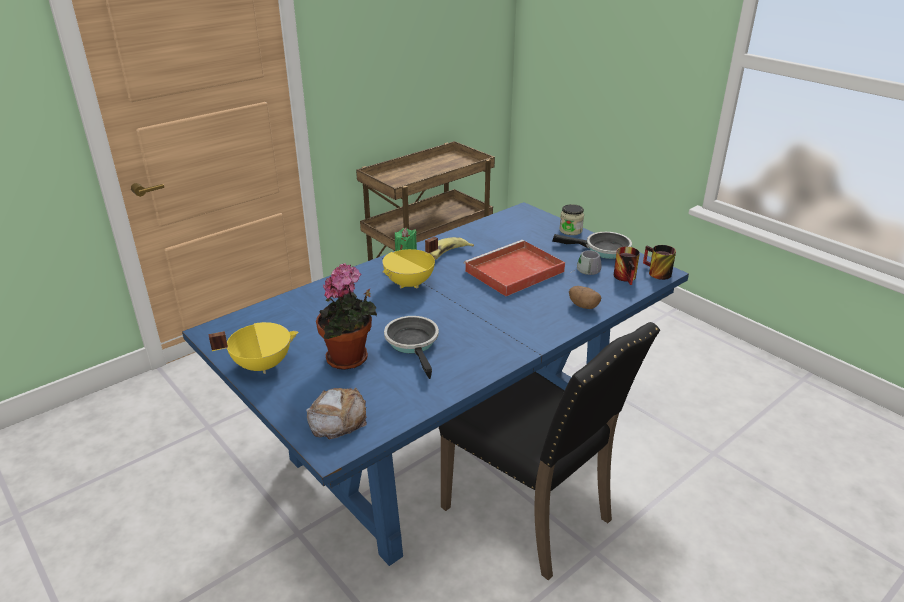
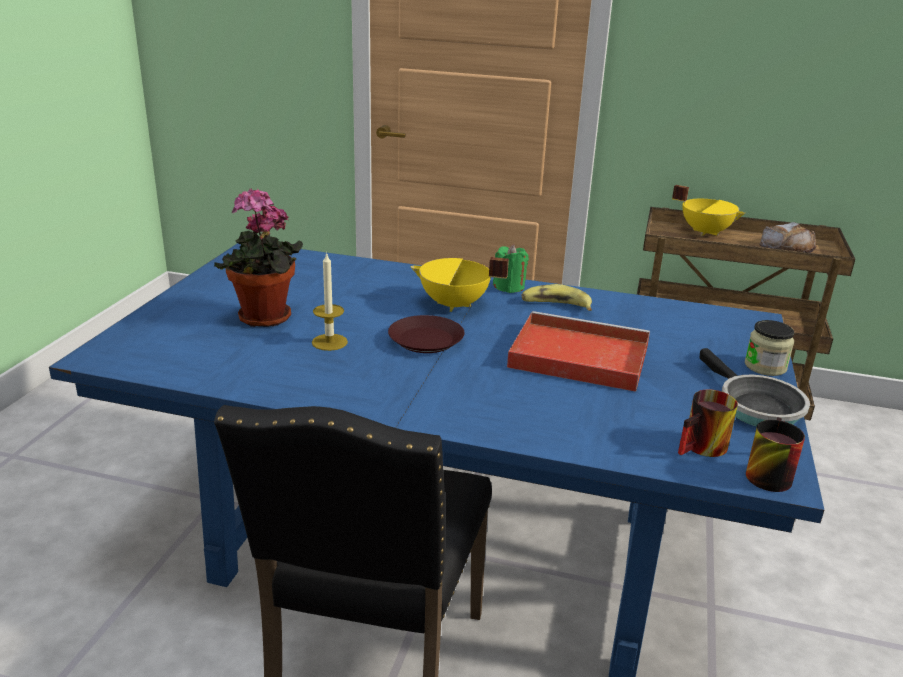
camera: 55 degrees right, 5 degrees down
(262, 364) = (216, 285): yellow cooking pot -> yellow cooking pot (705, 232)
(337, 418) = (153, 344): bread -> bread (786, 247)
(413, 343) = (329, 342): frying pan -> candle
(447, 309) = (426, 340): none -> brown plate
(583, 306) = (562, 430): potato -> none
(585, 271) = (666, 407): grey mug -> none

